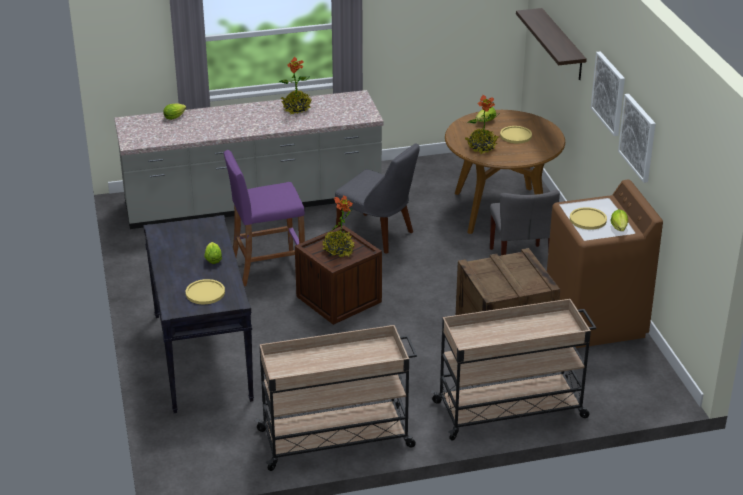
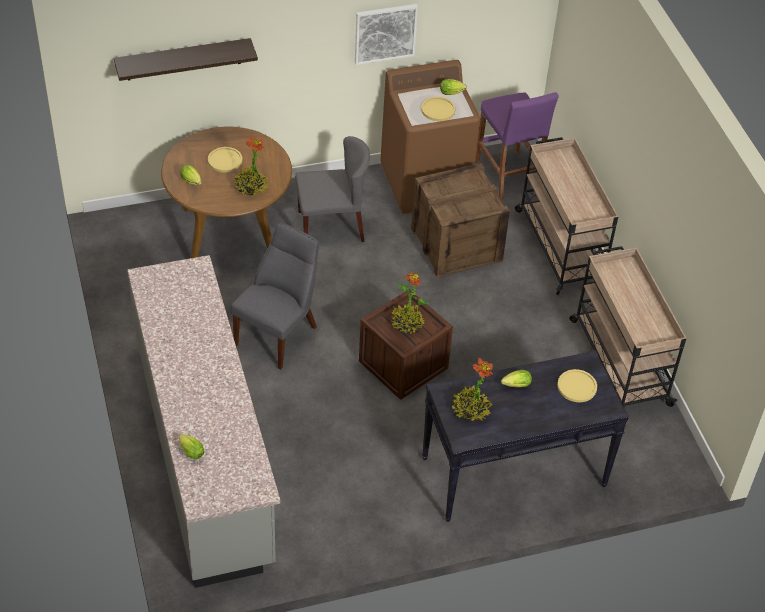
camera: 95 degrees left, 15 degrees up
(267, 268) = (347, 427): purple stool -> purple stool (508, 175)
(296, 108) = (174, 332): potted plant -> potted plant (470, 410)
(609, 93) = (313, 35): picture -> none

